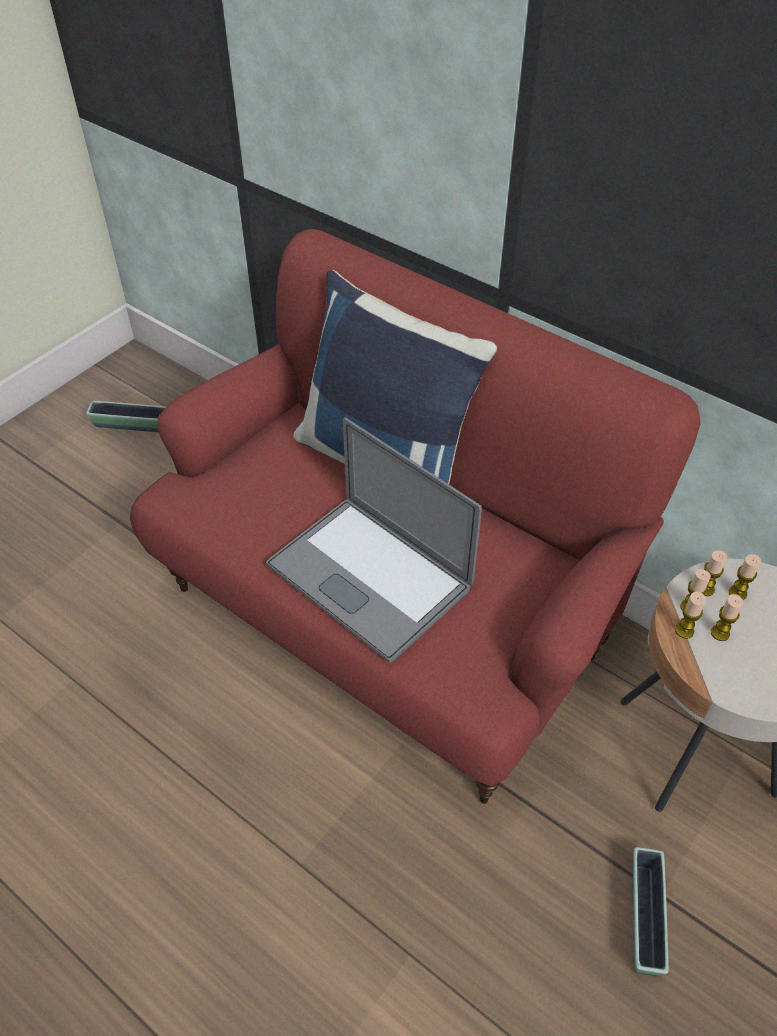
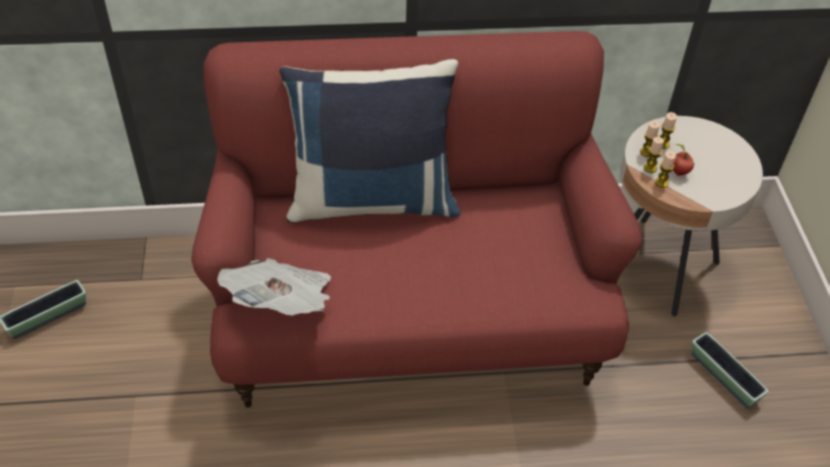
camera: 45 degrees left, 0 degrees up
(210, 501) = (282, 303): none -> newspaper
(369, 576) = (448, 277): laptop -> none
(720, 633) = (678, 172): candle -> apple

